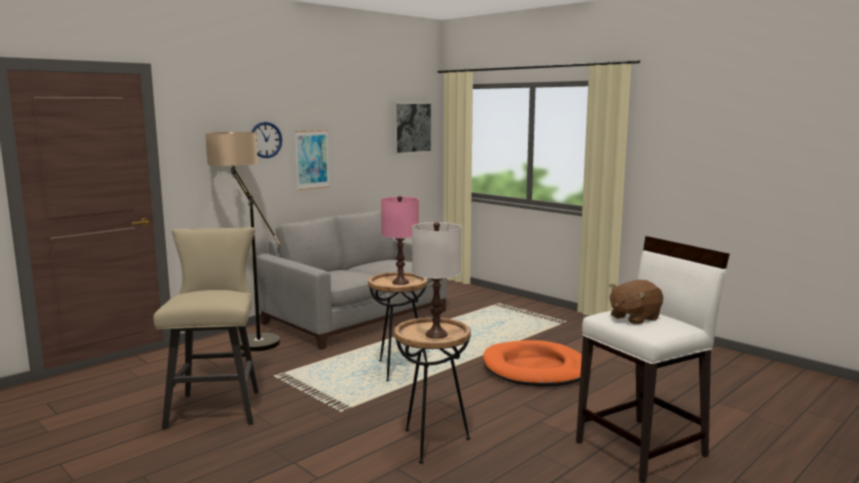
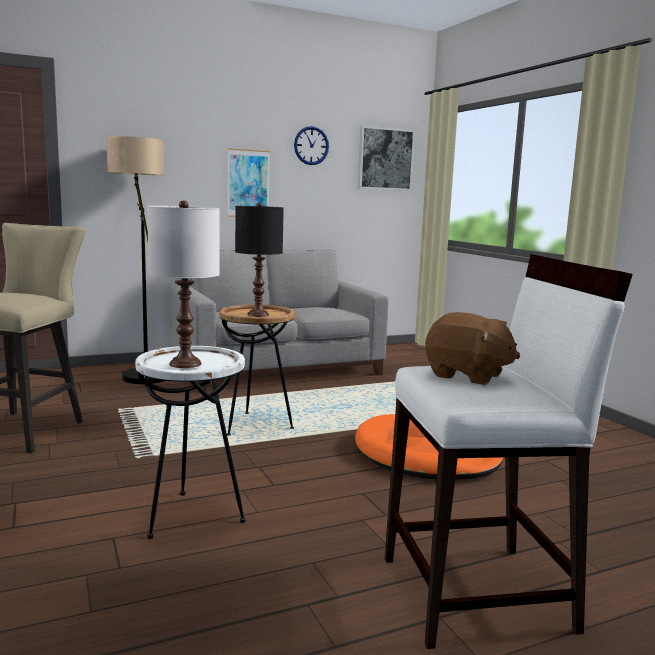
camera: 20 degrees right, 0 degrees up
(265, 140) = (190, 155): wall clock -> wall clock (311, 145)
(400, 282) = (257, 314): pink table lamp -> black table lamp
(432, 443) = (192, 517): brown side table -> white side table
(634, 318) = (467, 376): brown plush toy -> brown plush toy turned 135 degrees counterclockwise

